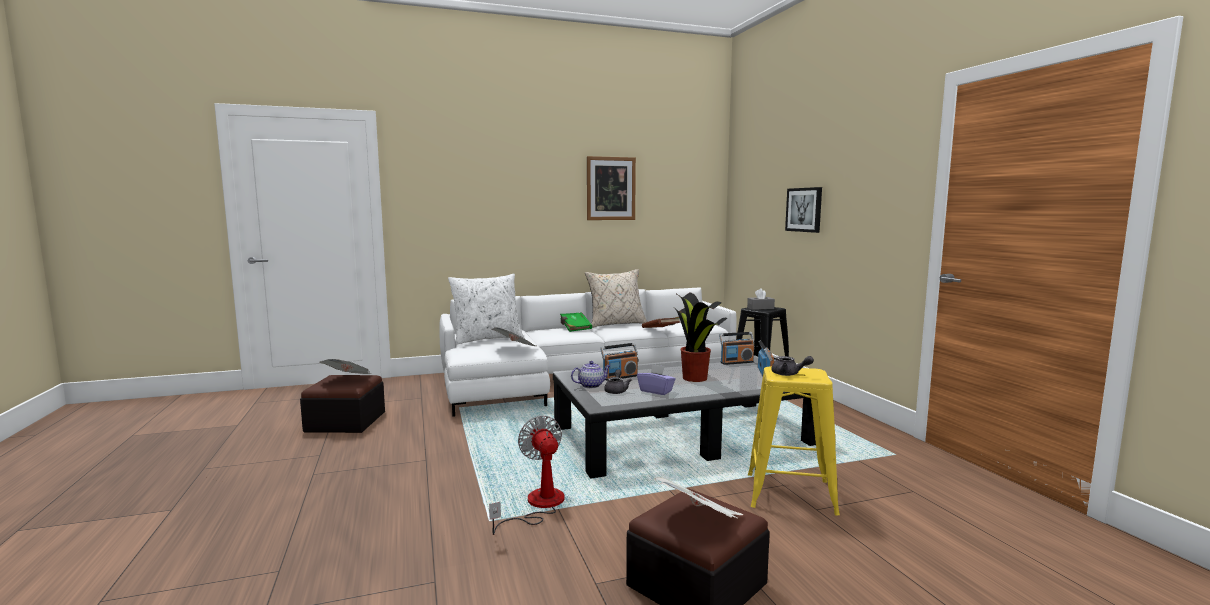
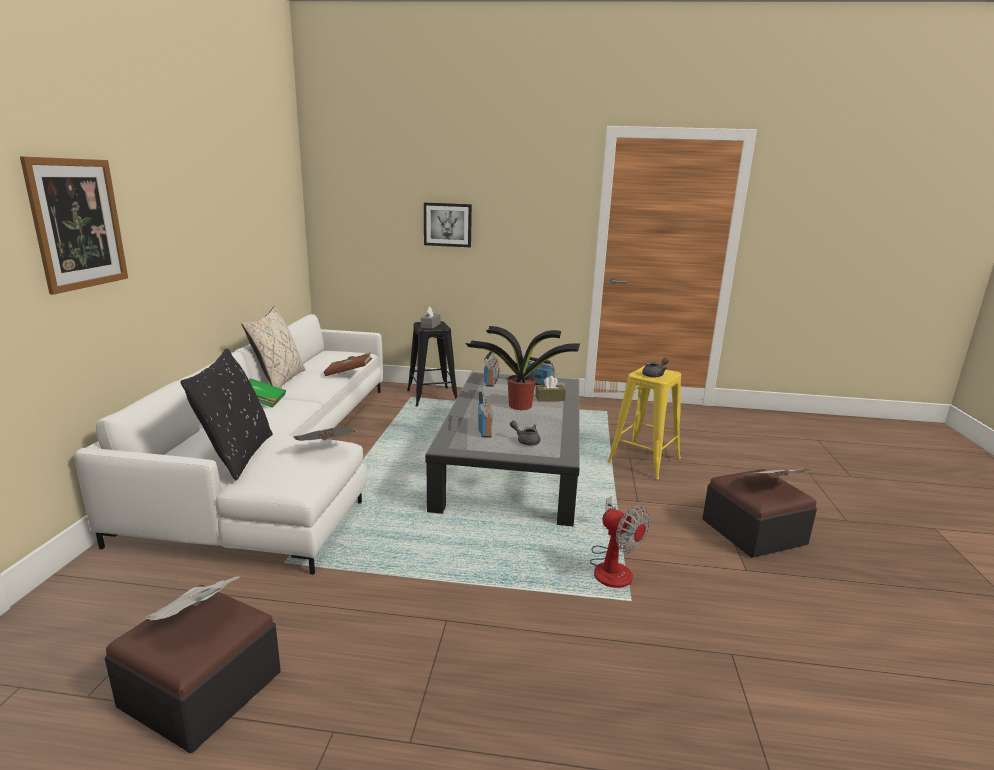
camera: 65 degrees left, 10 degrees up
(487, 339) = (236, 456): white pillow -> black pillow
(537, 506) = (612, 567): fan -> fan turned 135 degrees counterclockwise
(591, 385) = (499, 447): teapot -> none
(611, 188) = (224, 199): picture -> picture (77, 224)
(656, 391) = (542, 427): purple tissue box -> none
(735, 384) = (550, 398): none -> brown tissue box

